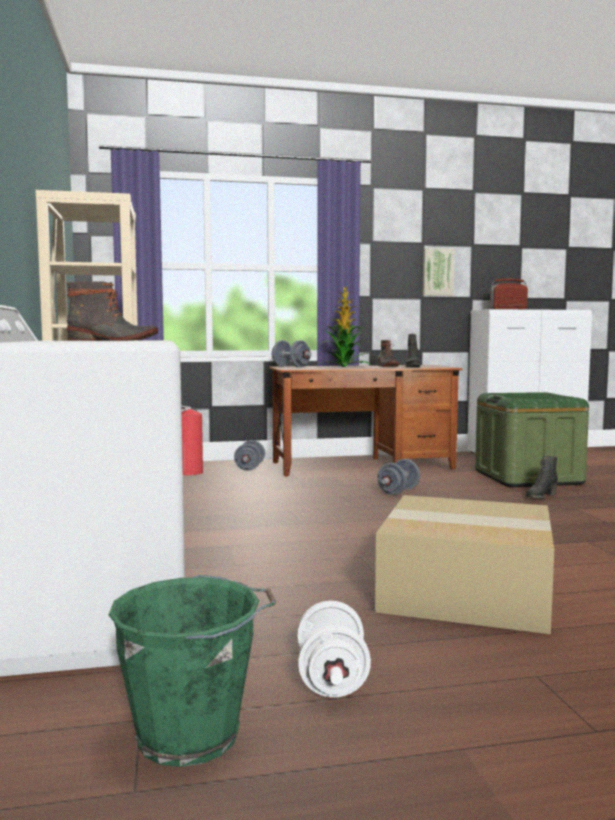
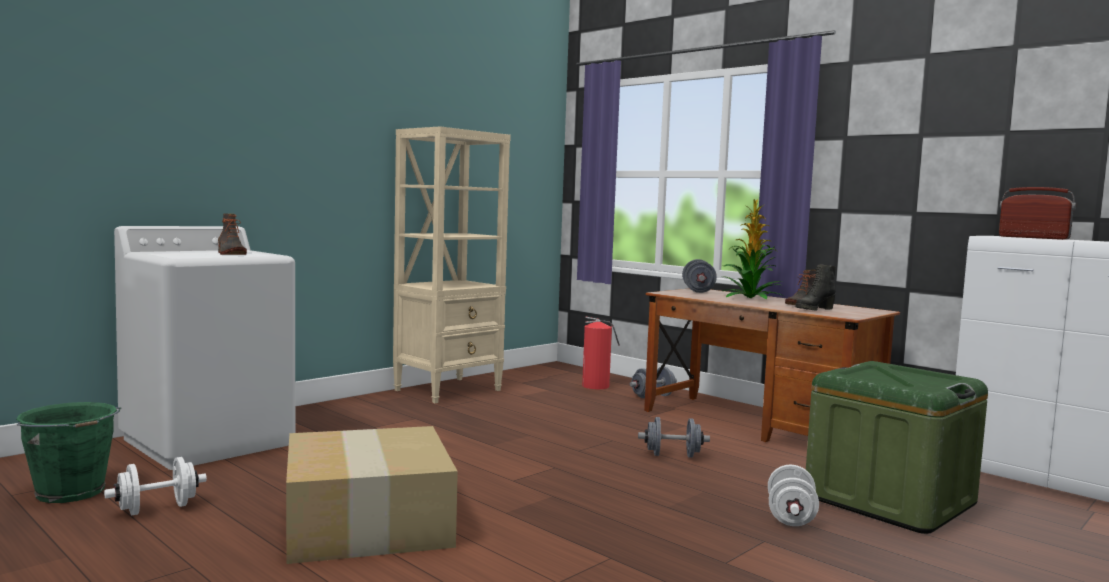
camera: 55 degrees right, 0 degrees up
(437, 272) = (939, 176): picture -> none
(540, 496) = (790, 517): black boot -> white dumbbell

